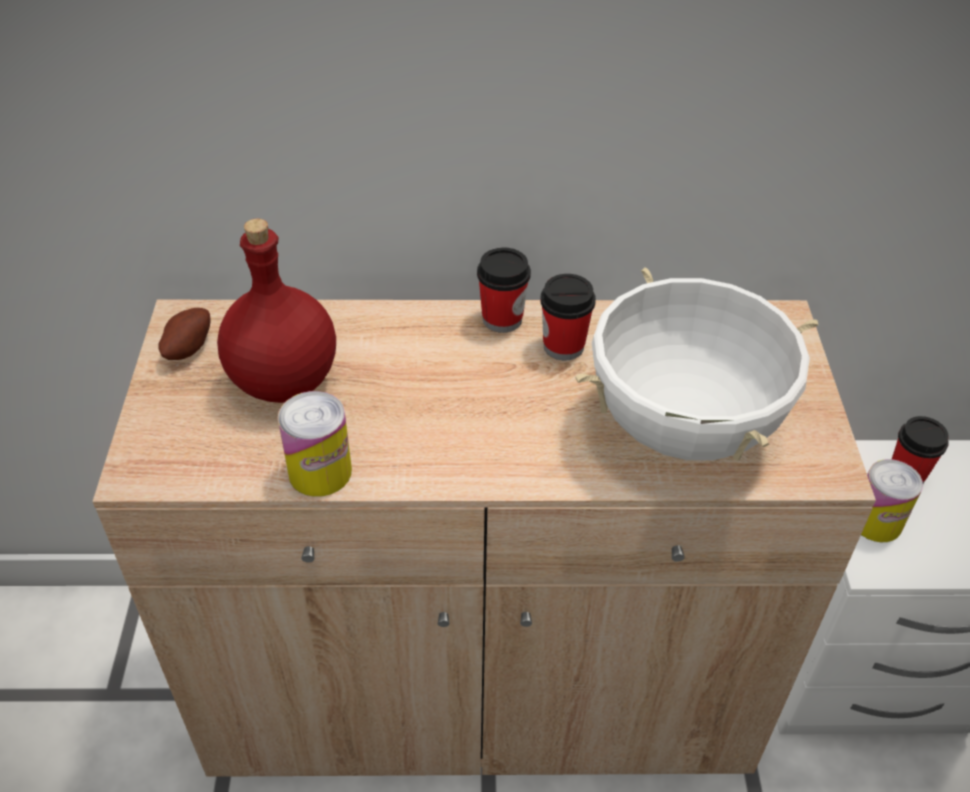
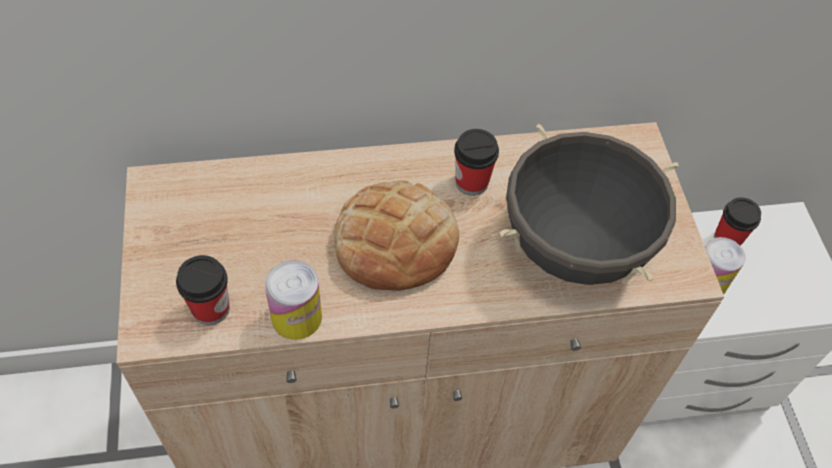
camera: 10 degrees left, 10 degrees up
(187, 347) = (163, 212): potato -> none
(282, 382) = (250, 238): red bottle -> none
(457, 402) = (395, 242): none -> bread
(502, 319) = (419, 161): cup -> cup (211, 309)
(683, 427) = (574, 248): white cooking pot -> black cooking pot

